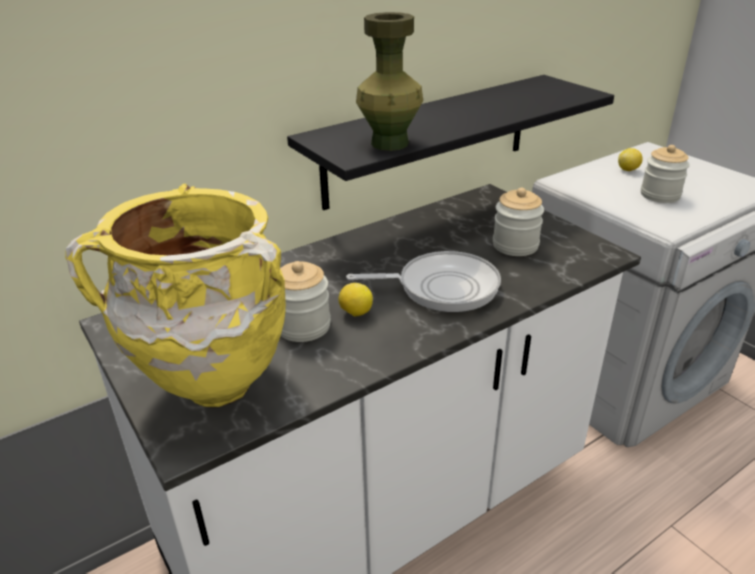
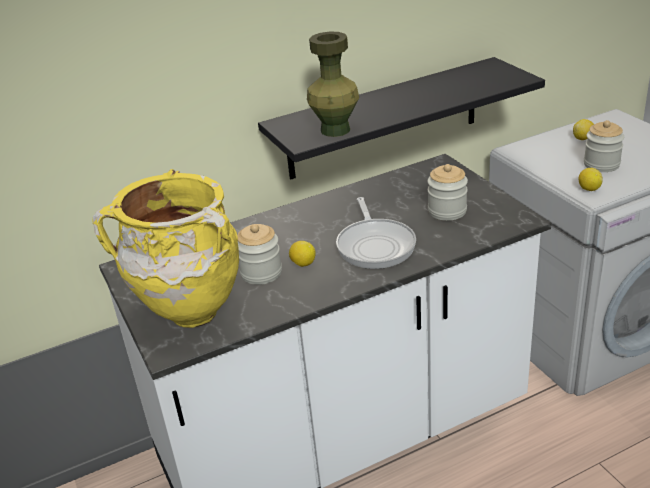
camera: 10 degrees right, 0 degrees up
(442, 287) = (375, 245): frying pan -> frying pan turned 75 degrees clockwise
(658, 220) = (589, 189): none -> lemon

